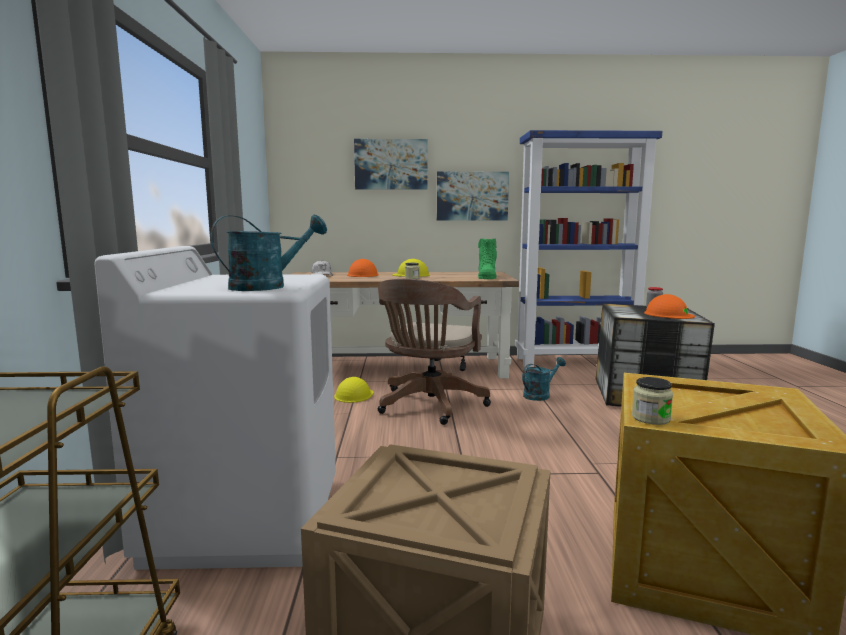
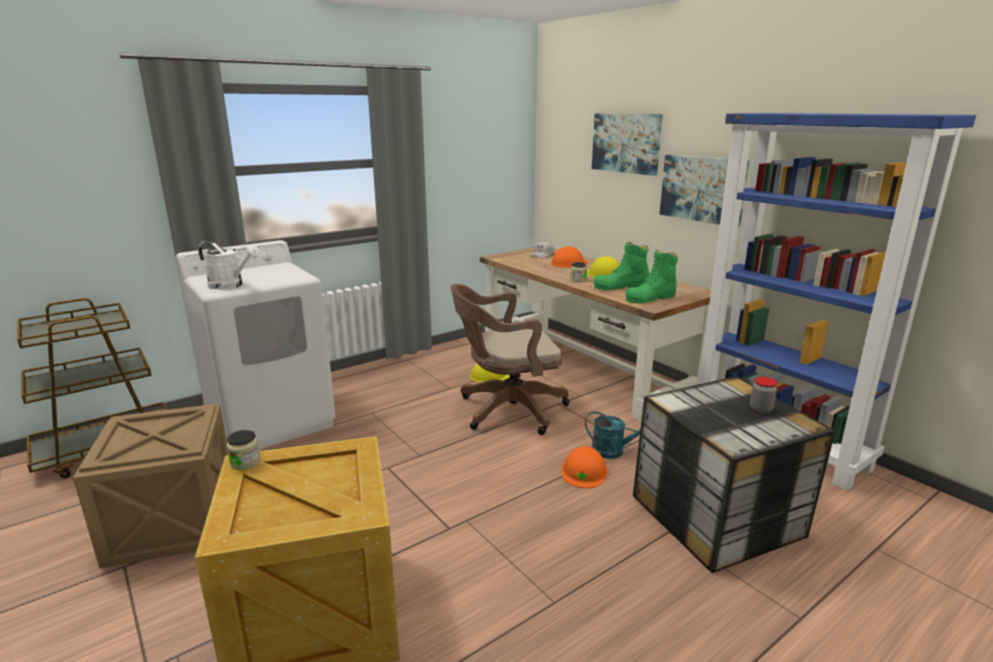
camera: 55 degrees right, 10 degrees up
(268, 286) = (231, 285): turquoise watering can -> white watering can
(449, 277) = (620, 287): none -> green boot
(668, 314) = (730, 423): orange hard hat -> orange hard hat (584, 471)

